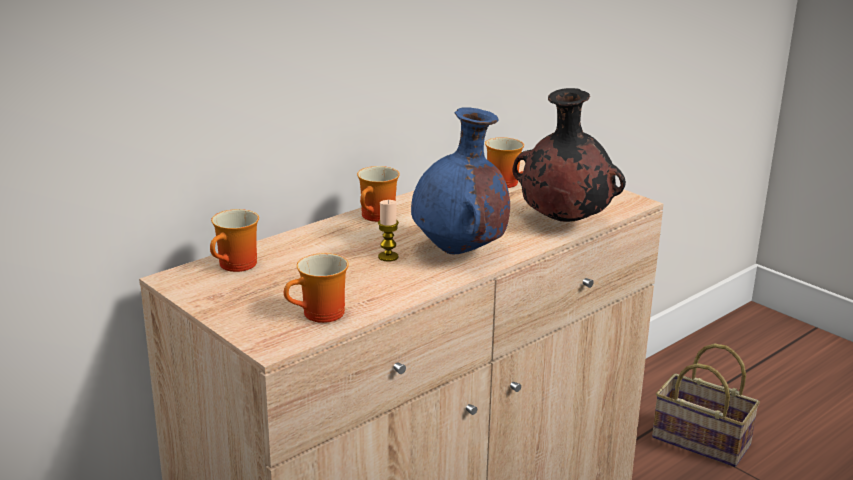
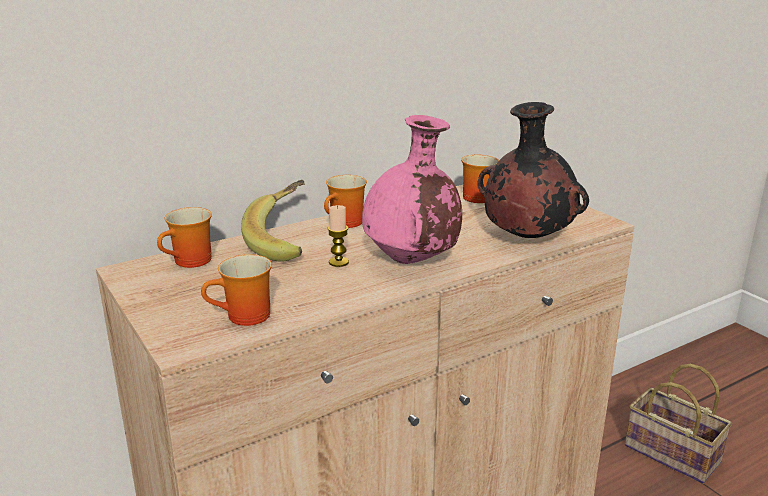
camera: 10 degrees right, 0 degrees up
(326, 240) = (287, 242): none -> banana
(460, 251) = (412, 261): blue vase -> pink vase

